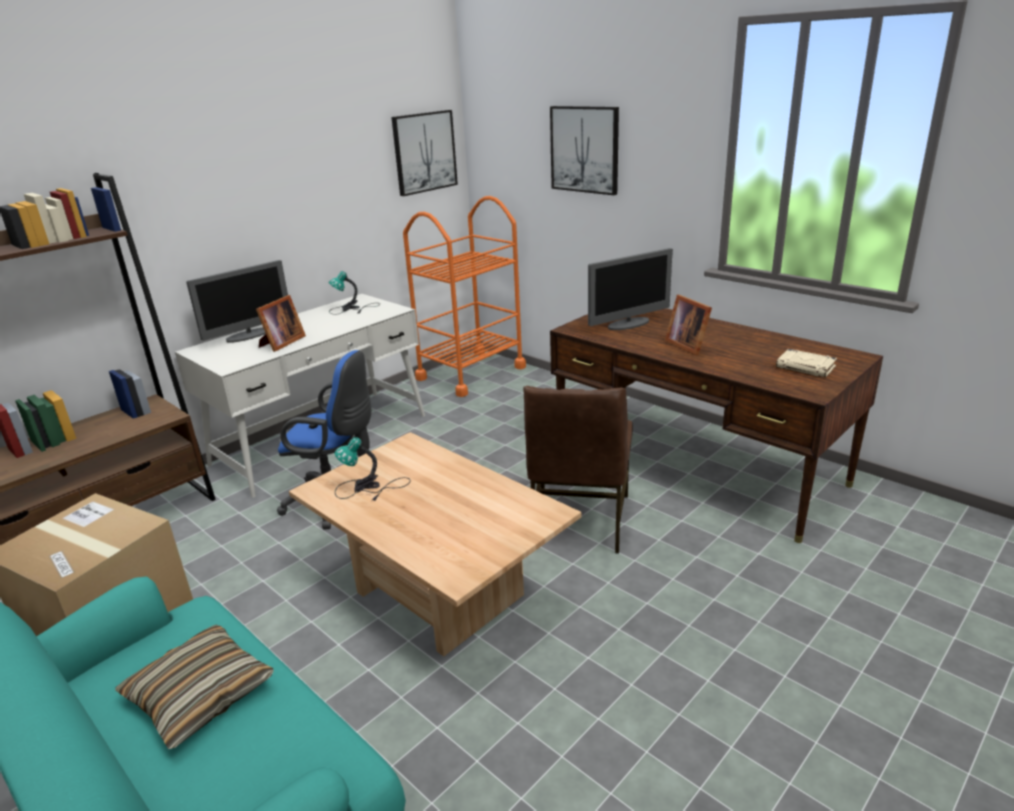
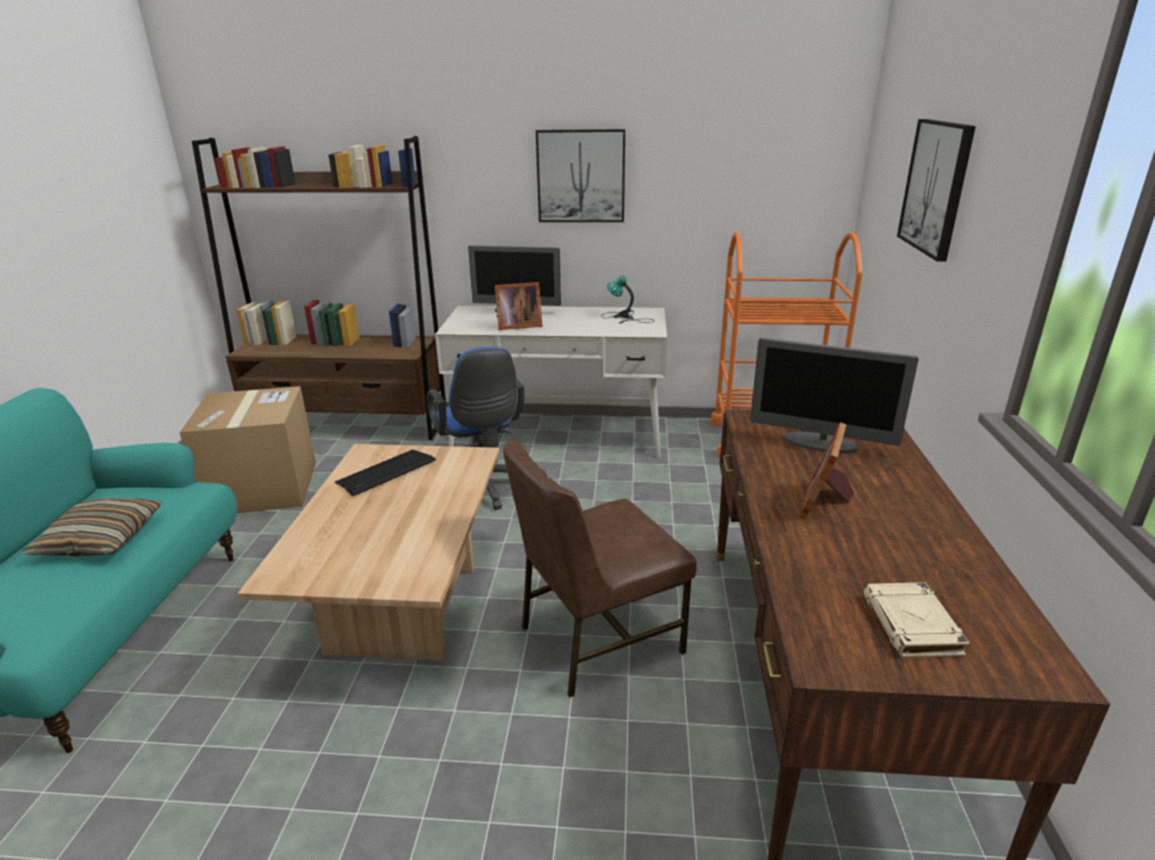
camera: 50 degrees right, 0 degrees up
(369, 488) = (386, 473): table lamp -> keyboard
(424, 152) = (792, 165): picture -> picture (581, 176)

